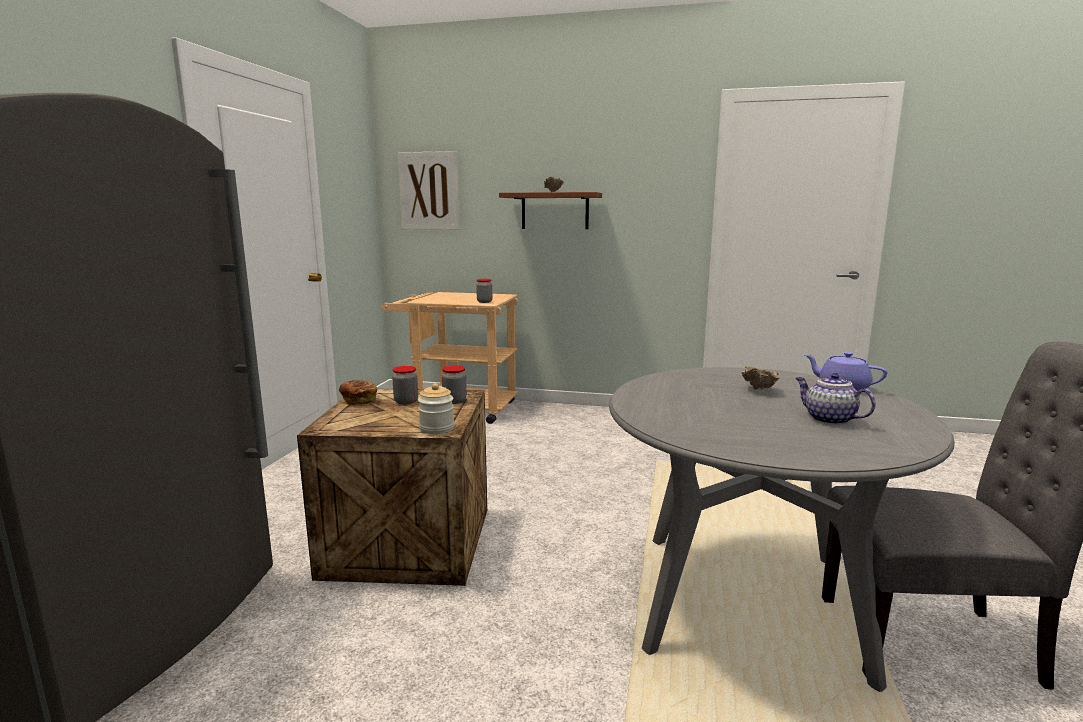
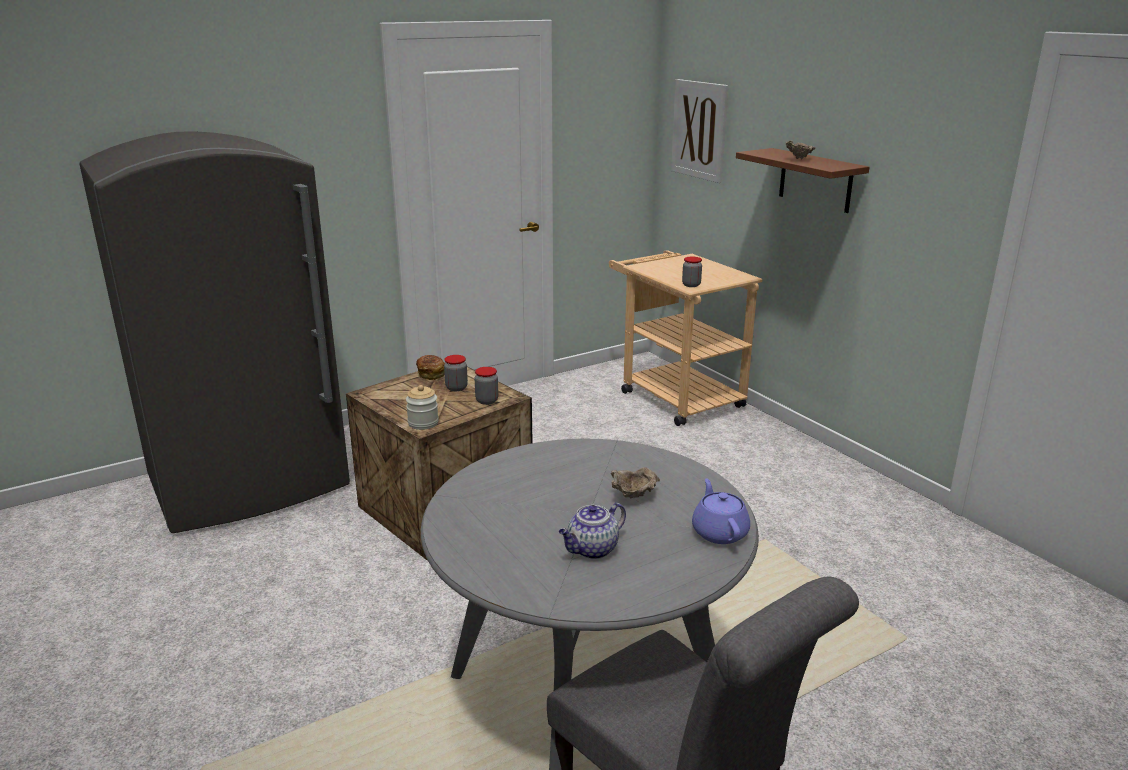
camera: 45 degrees right, 10 degrees up
(828, 419) = (592, 550): teapot -> teapot turned 135 degrees counterclockwise

